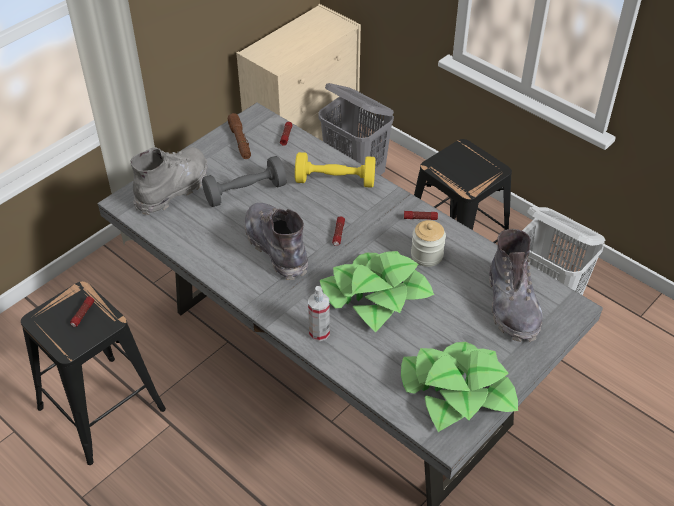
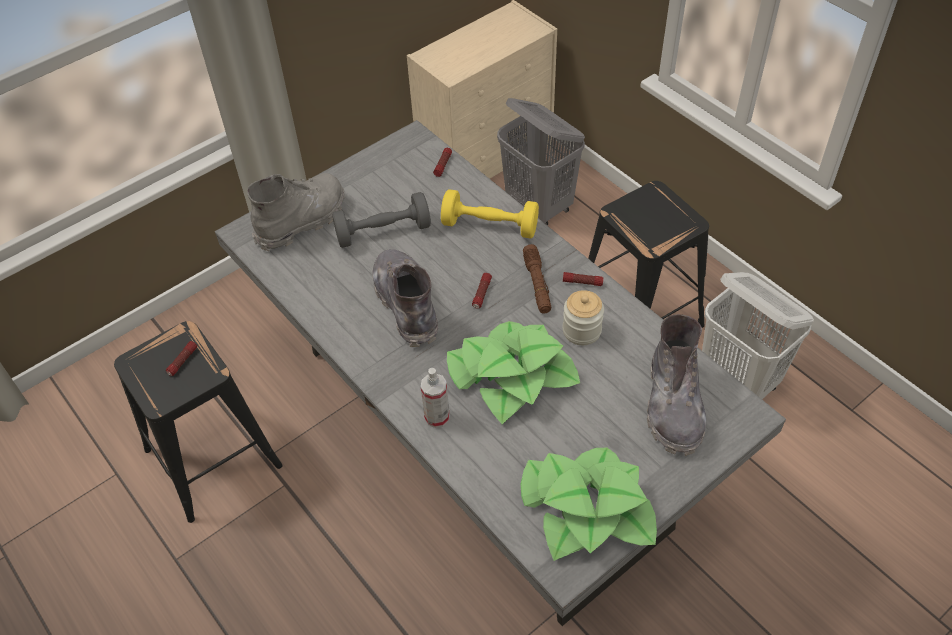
camera: 10 degrees right, 5 degrees up
(240, 141) = (388, 167): brown flashlight -> brown flashlight (537, 284)

